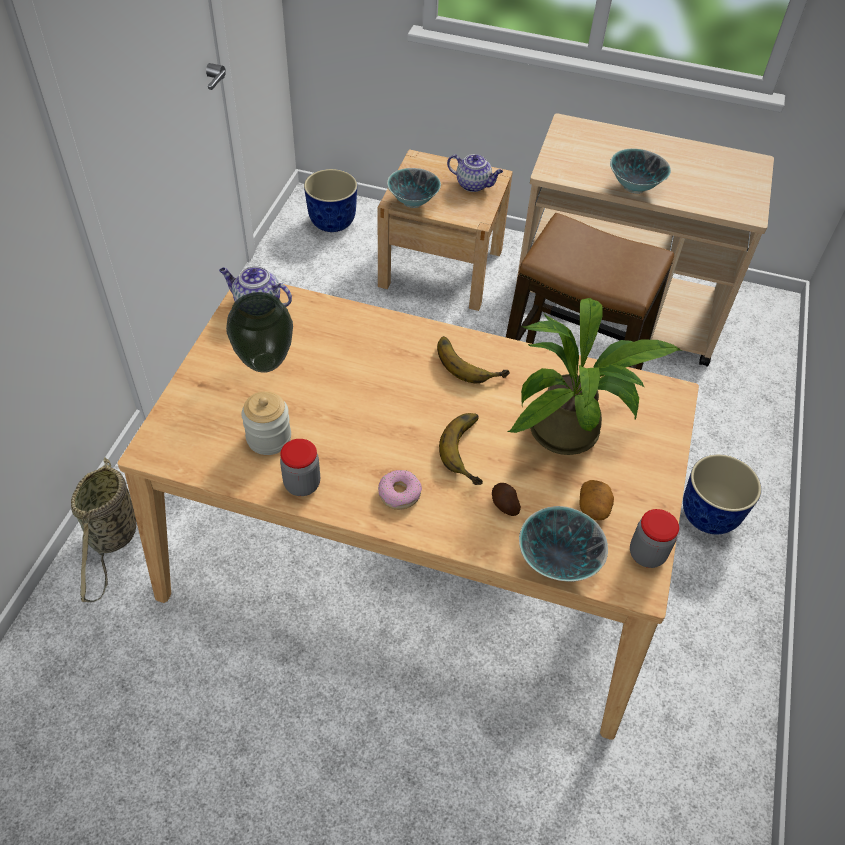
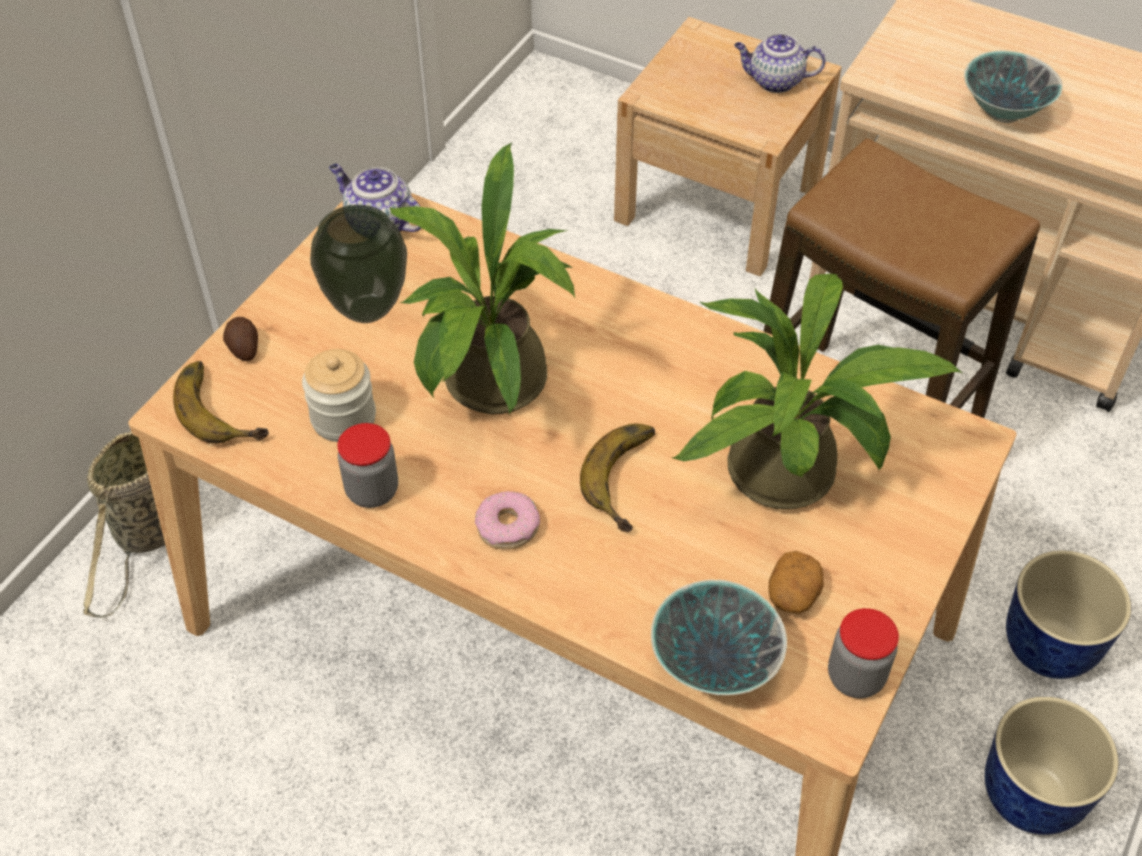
camera: 15 degrees right, 0 degrees up
(333, 223) = (570, 117): planter -> planter (1032, 797)
(361, 405) = (488, 390): none -> potted plant
(413, 203) = (673, 99): bowl -> none
(470, 361) = (667, 347): banana -> banana (224, 406)
(474, 185) = (774, 81): teapot -> teapot turned 150 degrees clockwise
(504, 505) = (658, 567): potato -> potato (243, 347)

